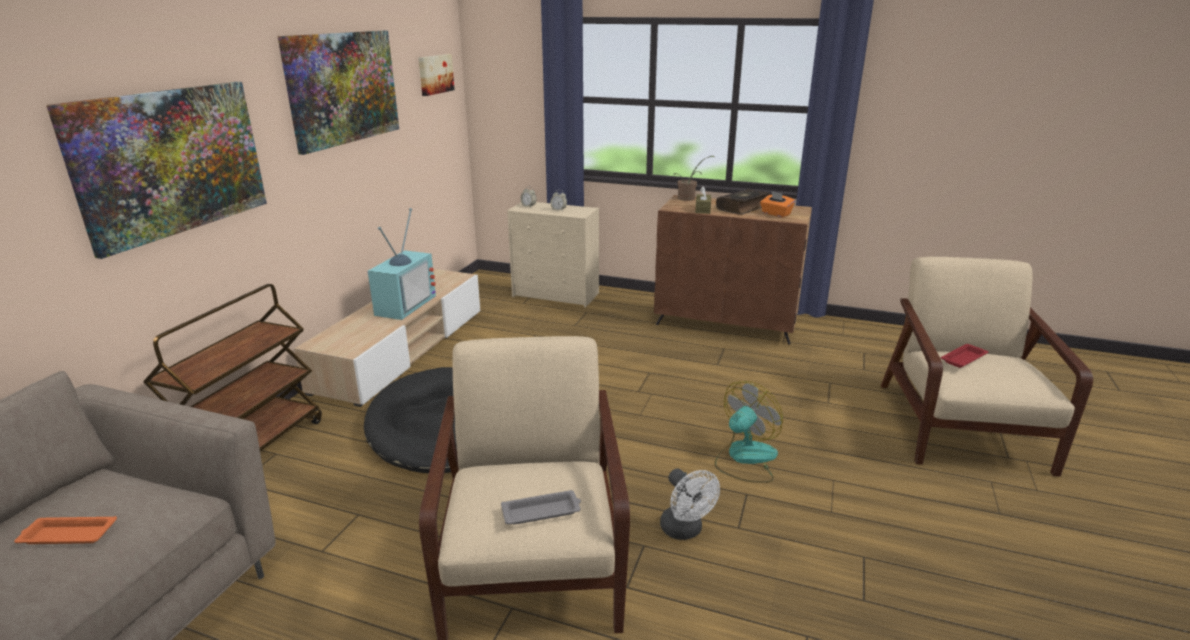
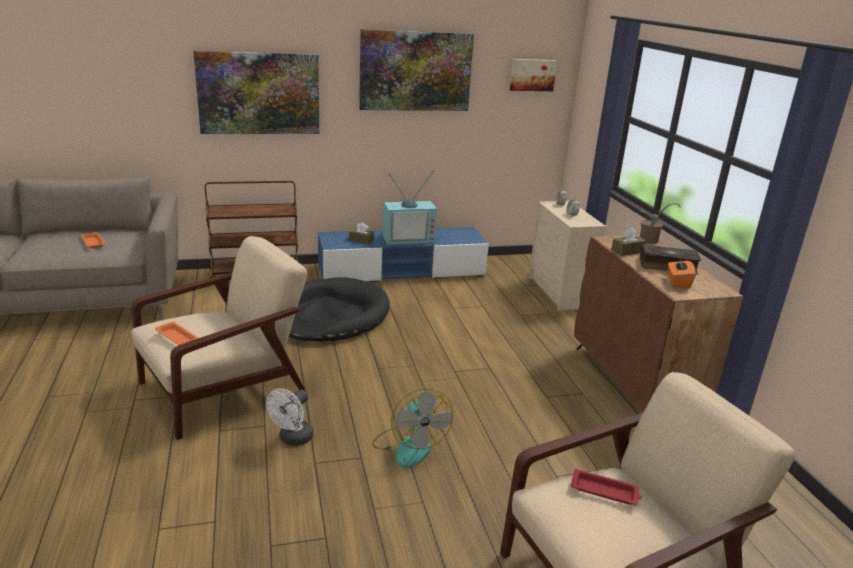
camera: 55 degrees right, 0 degrees up
(365, 330) = (361, 240): none -> brown tissue box
(402, 349) = (401, 271): beige tv stand -> blue tv stand
(542, 512) = (177, 338): grey tray -> orange tray
(745, 458) = (409, 446): fan -> fan turned 60 degrees clockwise

